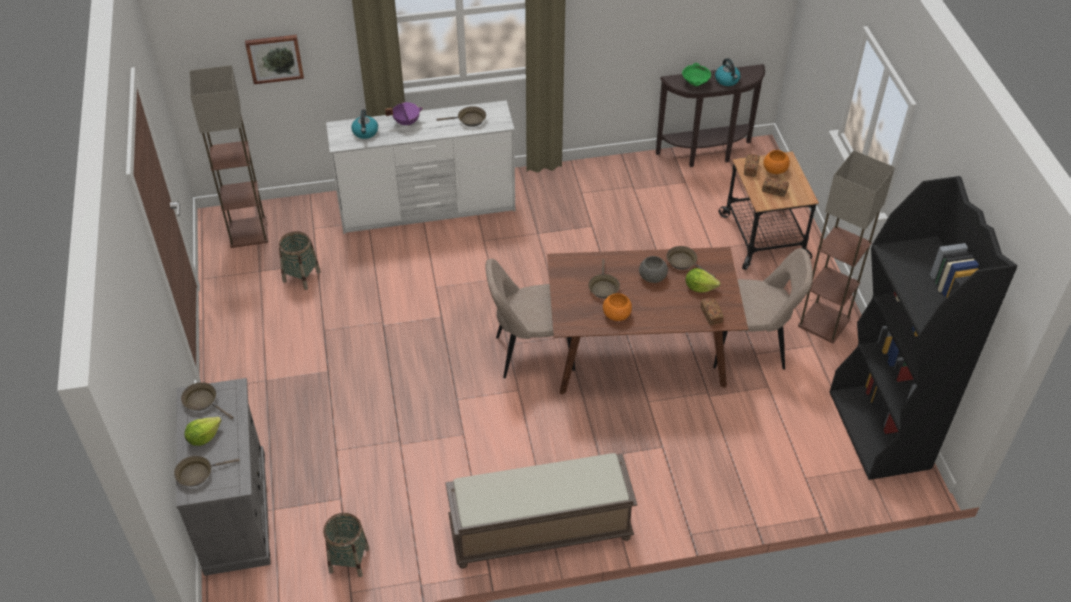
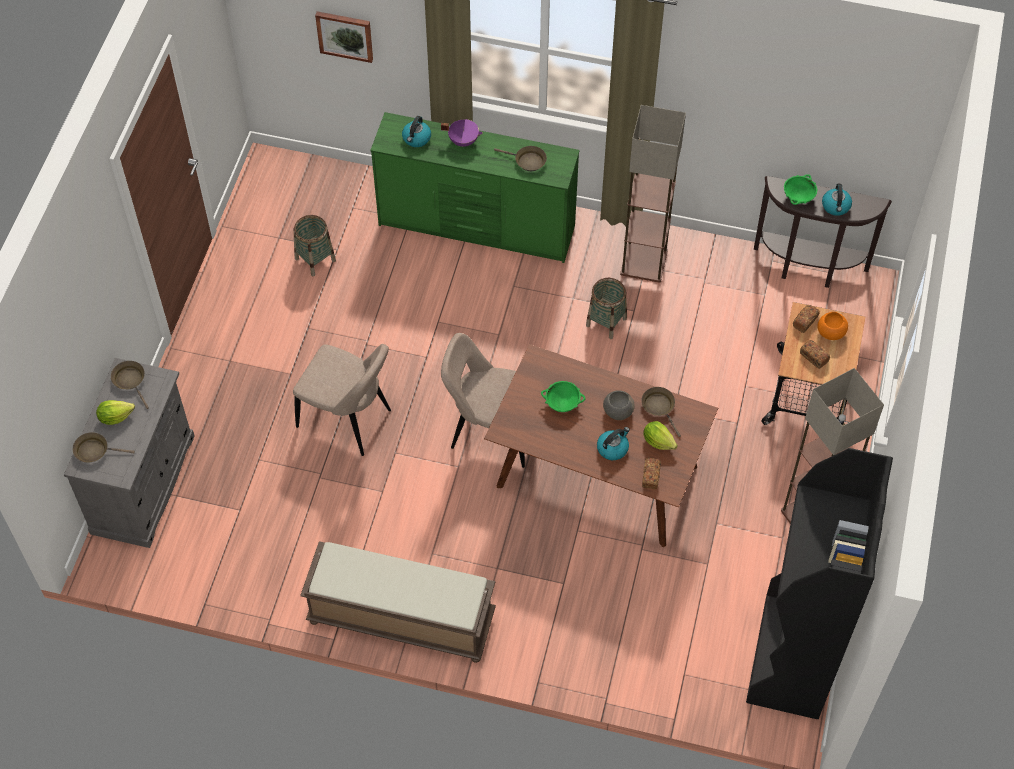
camera: 25 degrees right, 10 degrees up
(247, 233) = (287, 189): floor lamp -> floor lamp (643, 263)
(349, 560) = (218, 573): basket -> basket (606, 322)
(428, 208) = (477, 227): white dresser -> green dresser
(603, 287) = (562, 403): brown frying pan -> green bowl
(617, 315) = (558, 439): orange bowl -> none
(666, 305) = (613, 448): none -> kettle
(751, 347) = (716, 514): beige chair -> beige chair (348, 420)

